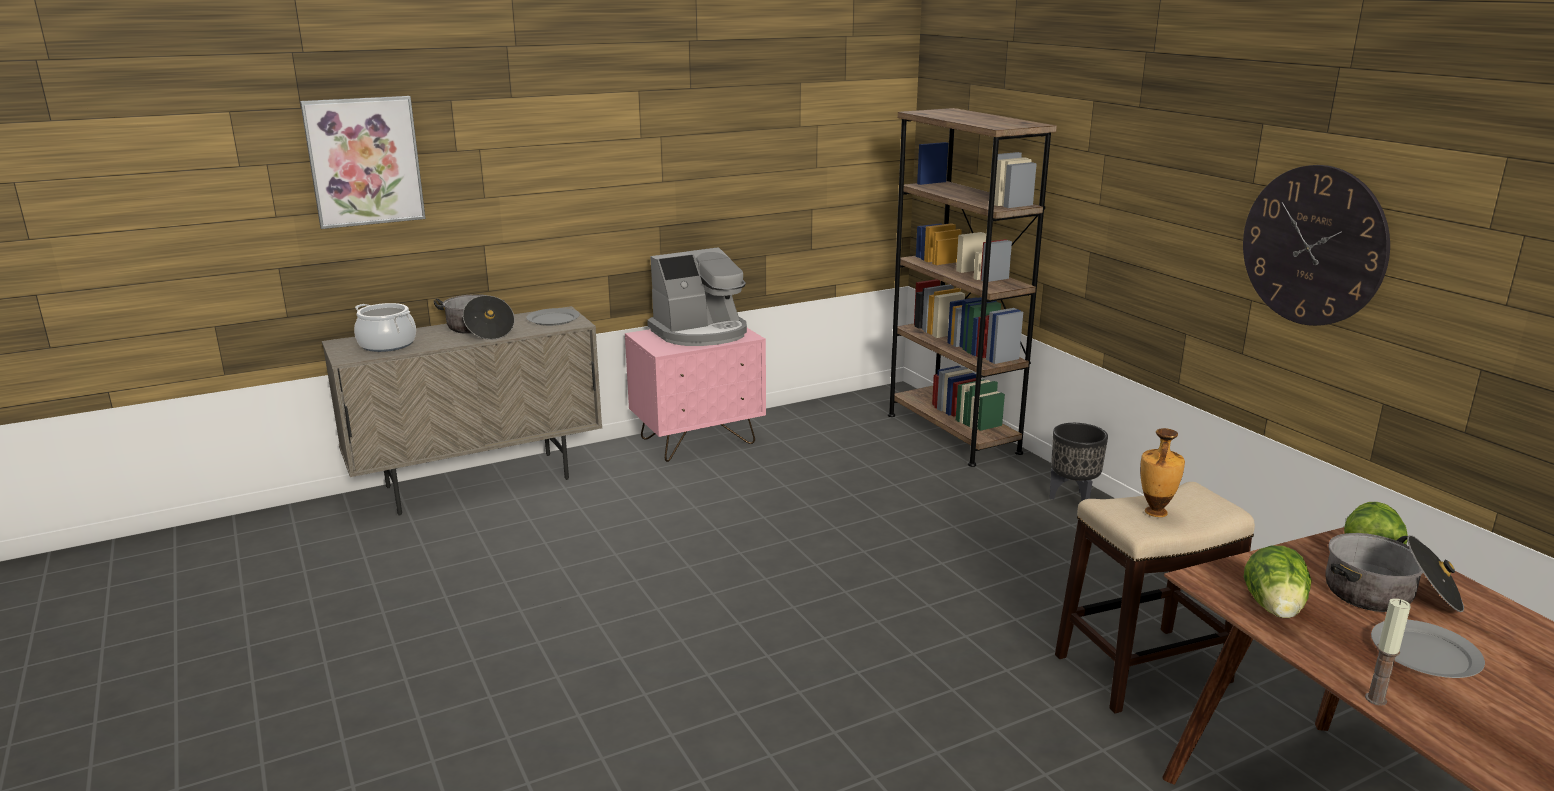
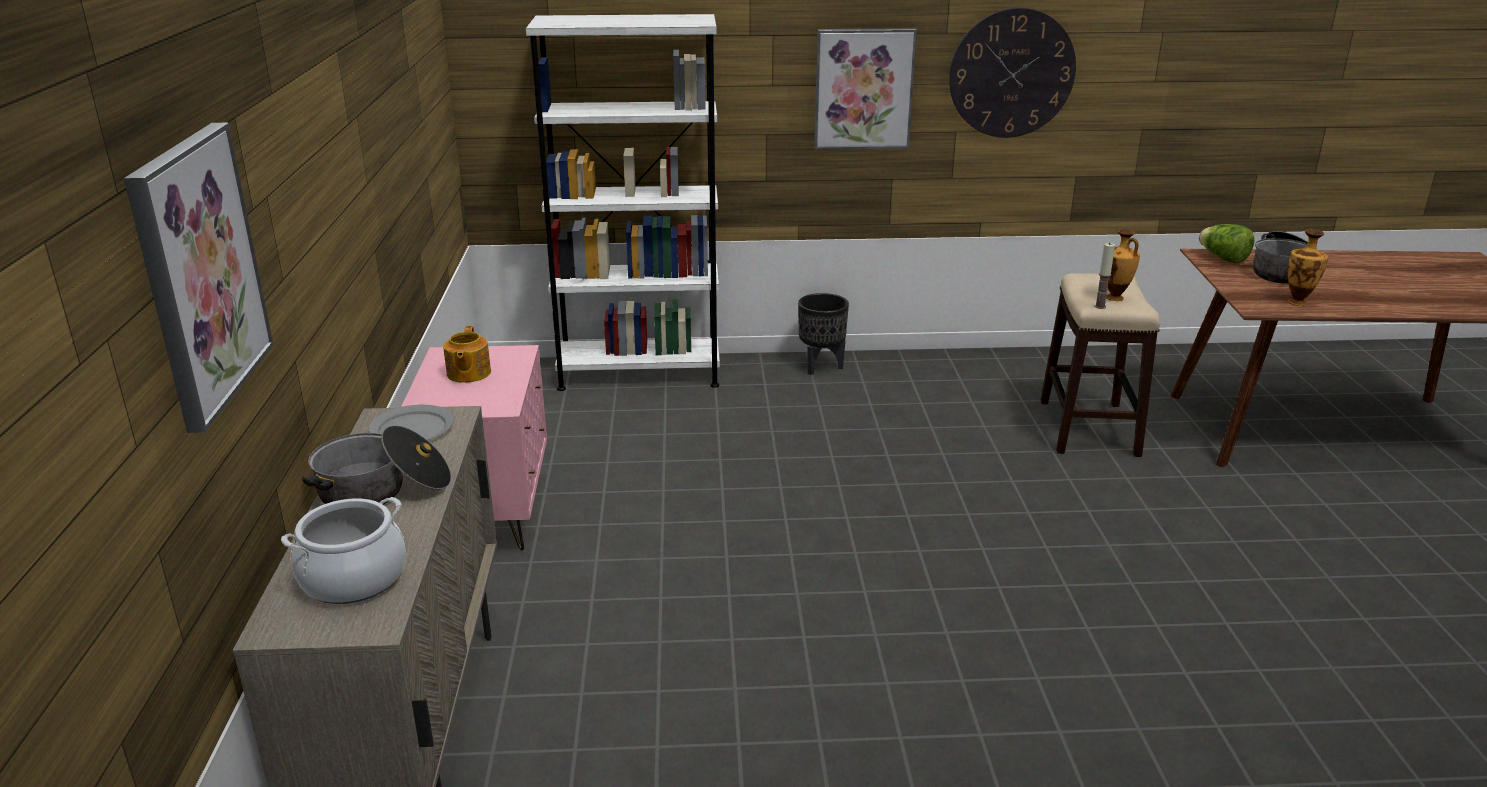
camera: 65 degrees left, 5 degrees up
(701, 333) = (468, 374): coffee machine -> teapot
(952, 433) = (639, 373): brown bookcase -> white bookcase
(1167, 226) = (863, 89): none -> picture
(1275, 609) = (1298, 302): lettuce -> vase
(1375, 699) = (1406, 311): candle -> candle (1100, 306)
(1426, 653) = (1353, 285): grey plate -> none

